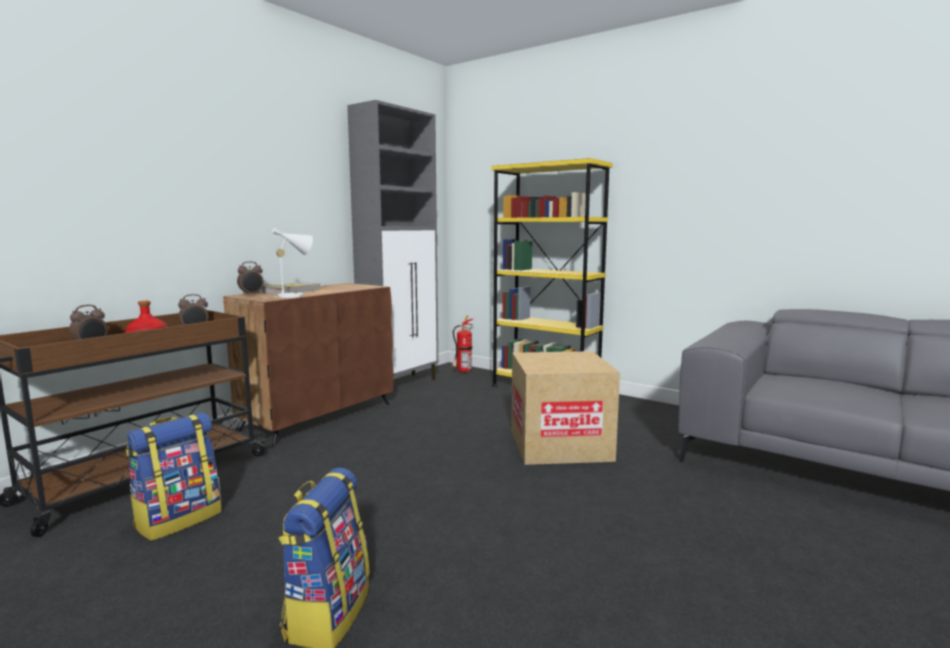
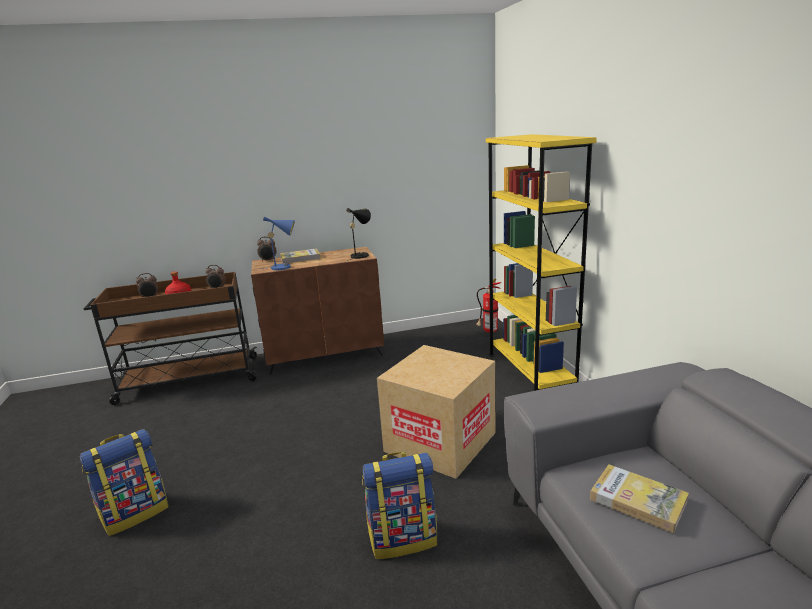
camera: 40 degrees right, 10 degrees up
(179, 519) = (165, 416): backpack -> backpack (403, 538)
(294, 296) = (284, 267): white table lamp -> blue table lamp
(364, 286) = (360, 255): none -> black table lamp
(400, 384) = (420, 335): grey cabinet -> none
(825, 390) = (638, 500): none -> book

